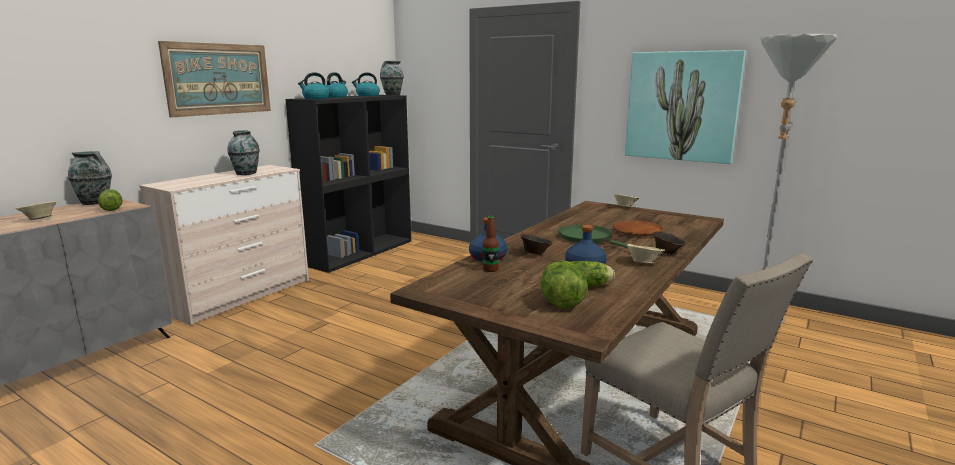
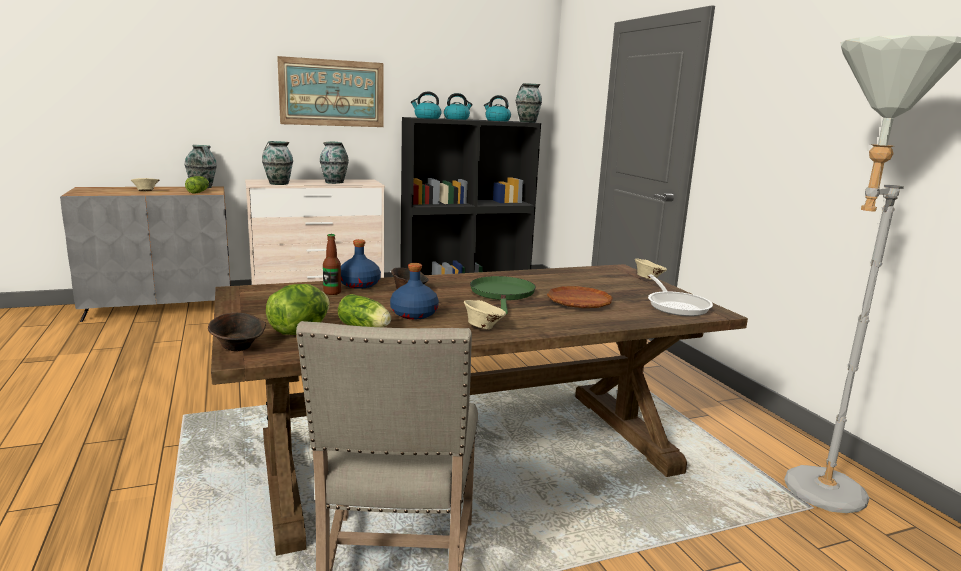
camera: 35 degrees right, 0 degrees up
(196, 183) = (278, 183): none -> vase
(667, 252) = (543, 327): brown bowl -> brown bowl (239, 348)
(681, 220) = (676, 306): none -> frying pan
(682, 106) = (807, 155): picture -> none

